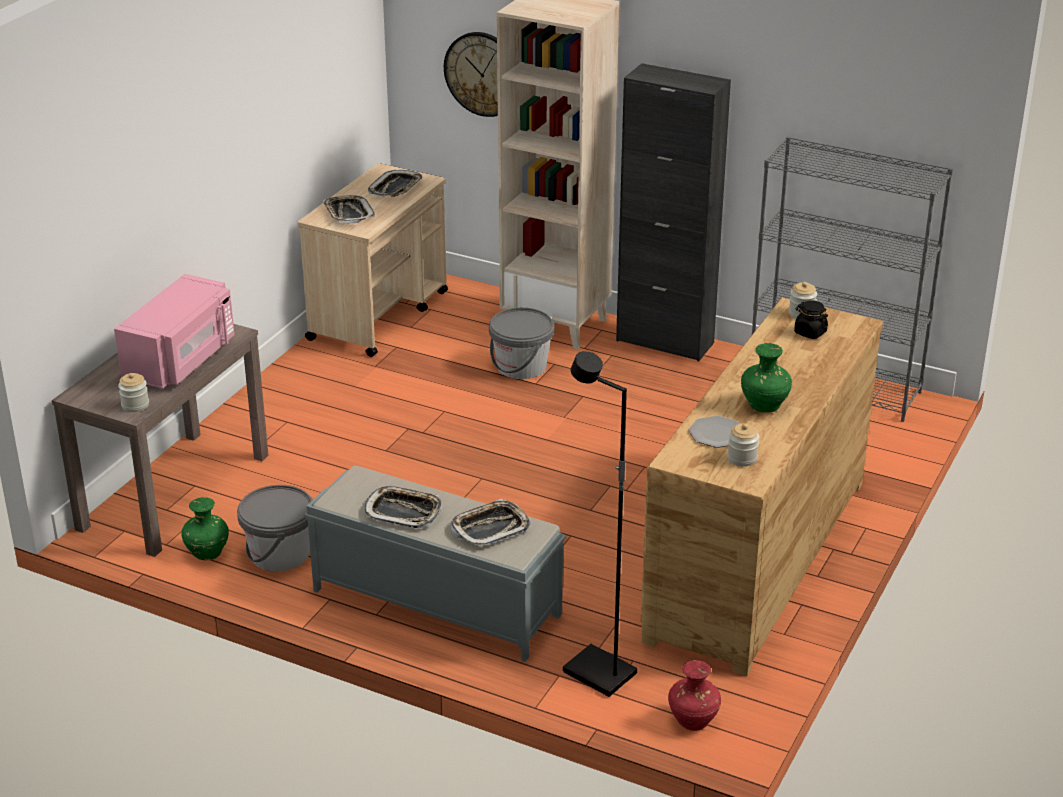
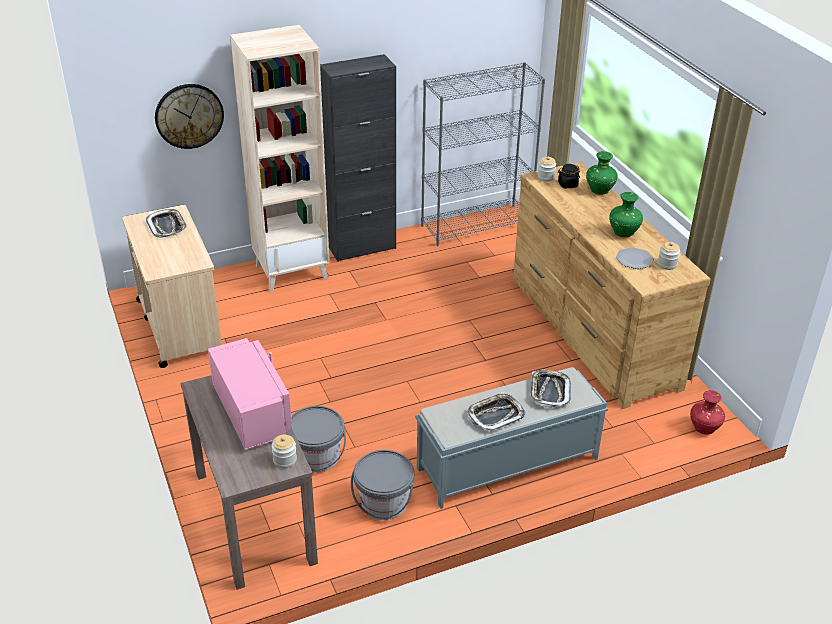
camera: 50 degrees left, 5 degrees up
(207, 552) = (343, 535): green vase -> green vase (599, 190)
(348, 213) = (169, 258): tray -> none
(521, 366) = (315, 306): grey bucket -> grey bucket (317, 457)
(598, 674) = (634, 439): black floor lamp -> none

